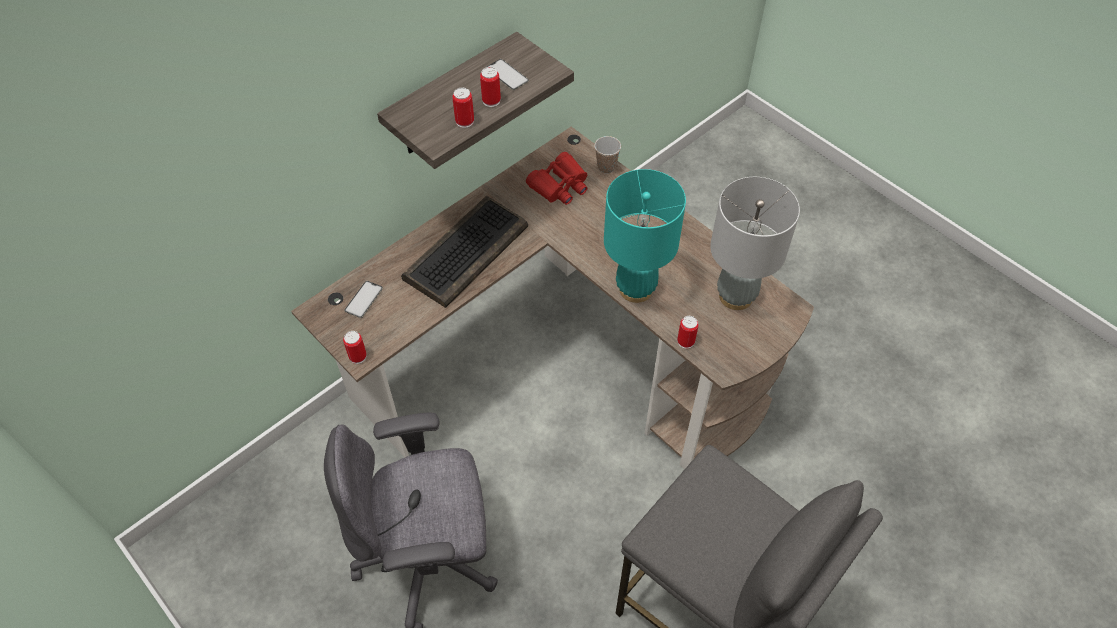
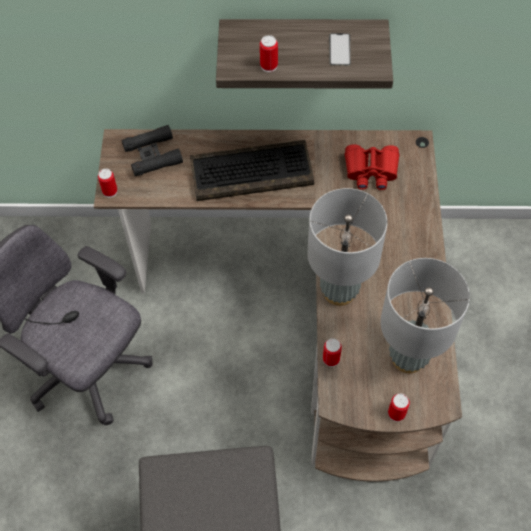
camera: 45 degrees right, 5 degrees up
(364, 299) = (152, 155): phone -> black binoculars
(491, 101) = (305, 62): can -> can (396, 413)
(606, 167) = (422, 182): cup -> none
(636, 288) = (339, 291): turquoise table lamp -> grey table lamp

